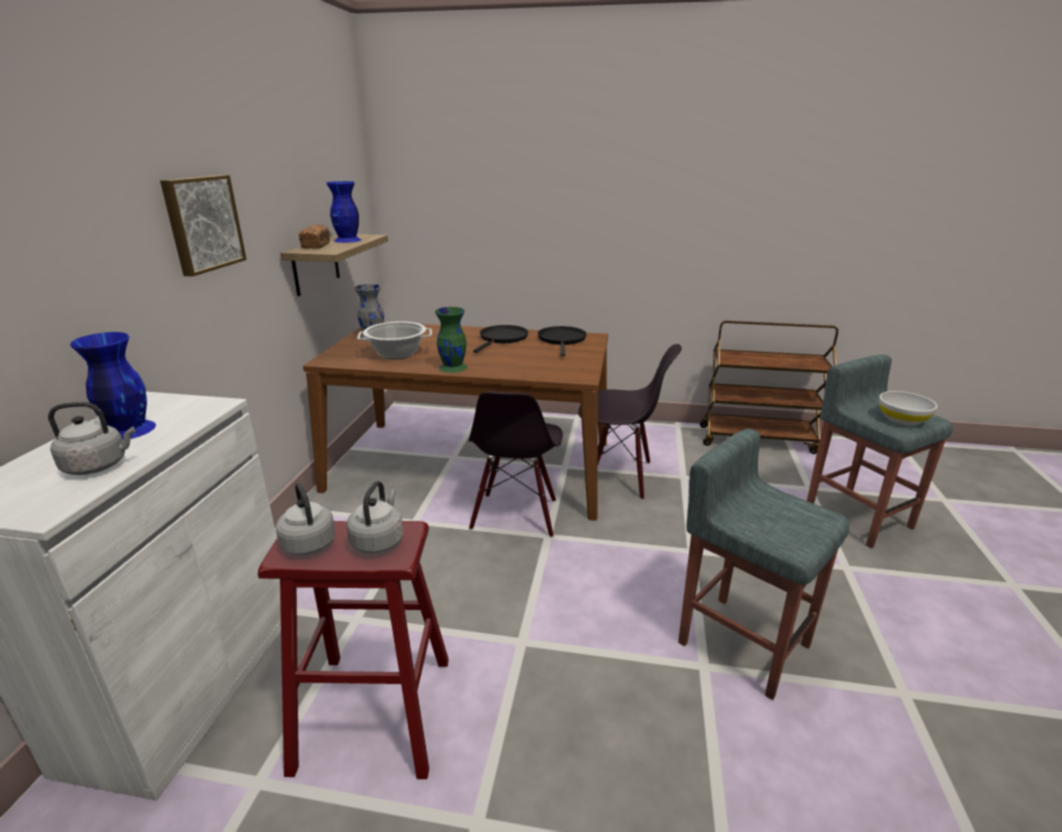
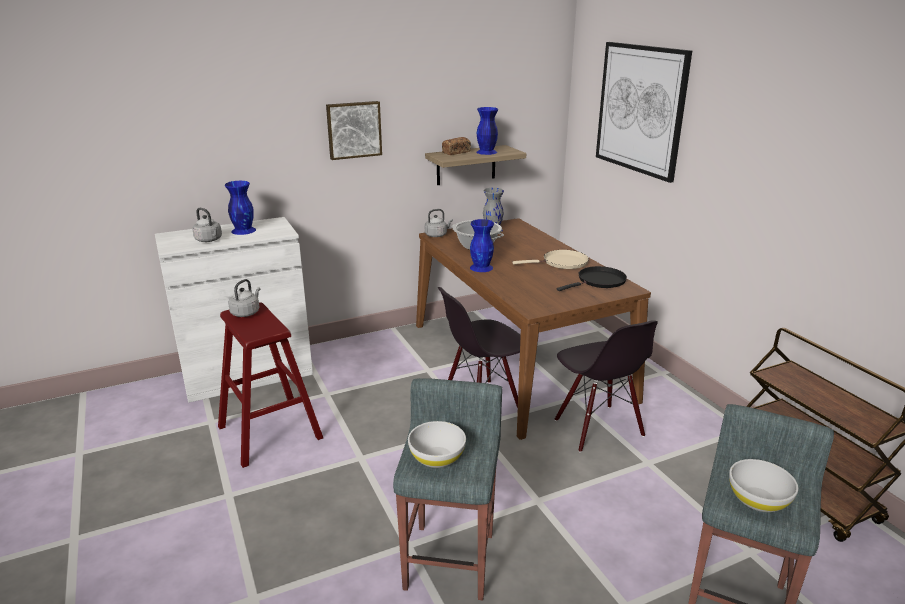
camera: 55 degrees right, 0 degrees up
(378, 540) = (262, 326): grey kettle -> grey kettle (437, 235)
(453, 367) = (482, 267): green vase -> blue vase
(492, 168) = (640, 109): none -> picture
(502, 338) = (562, 263): black frying pan -> beige frying pan
(781, 526) = (437, 457): none -> white bowl

